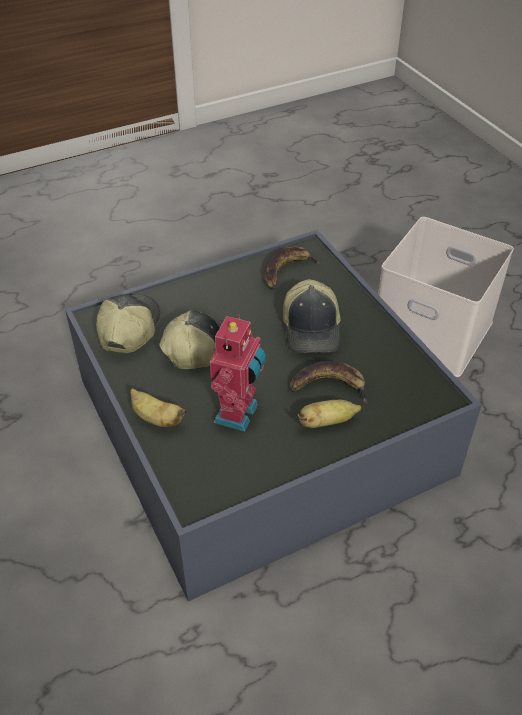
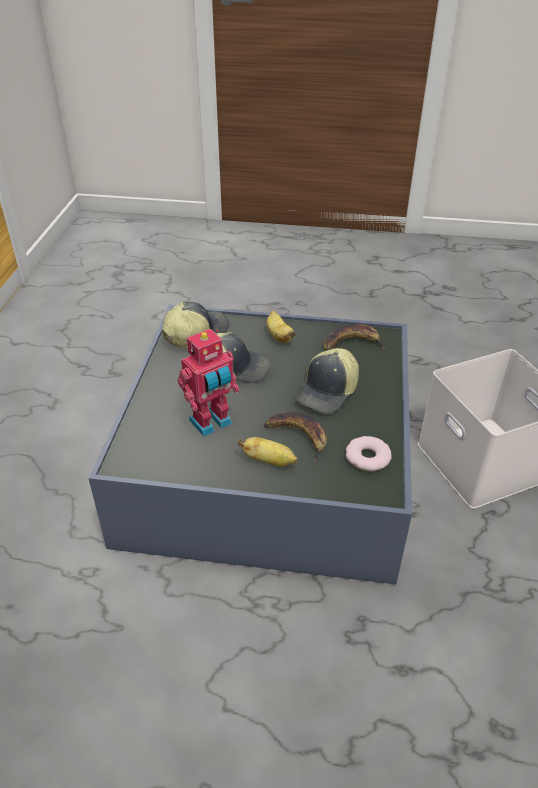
camera: 35 degrees right, 5 degrees down
(156, 418) = (152, 397): banana -> banana (278, 336)
(402, 374) = (367, 457): none -> donut

